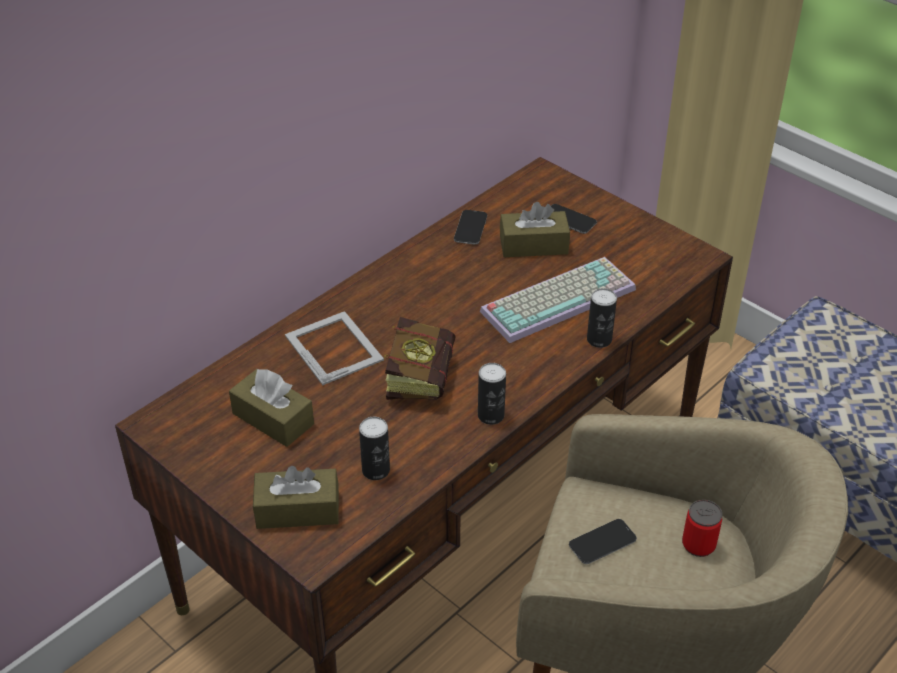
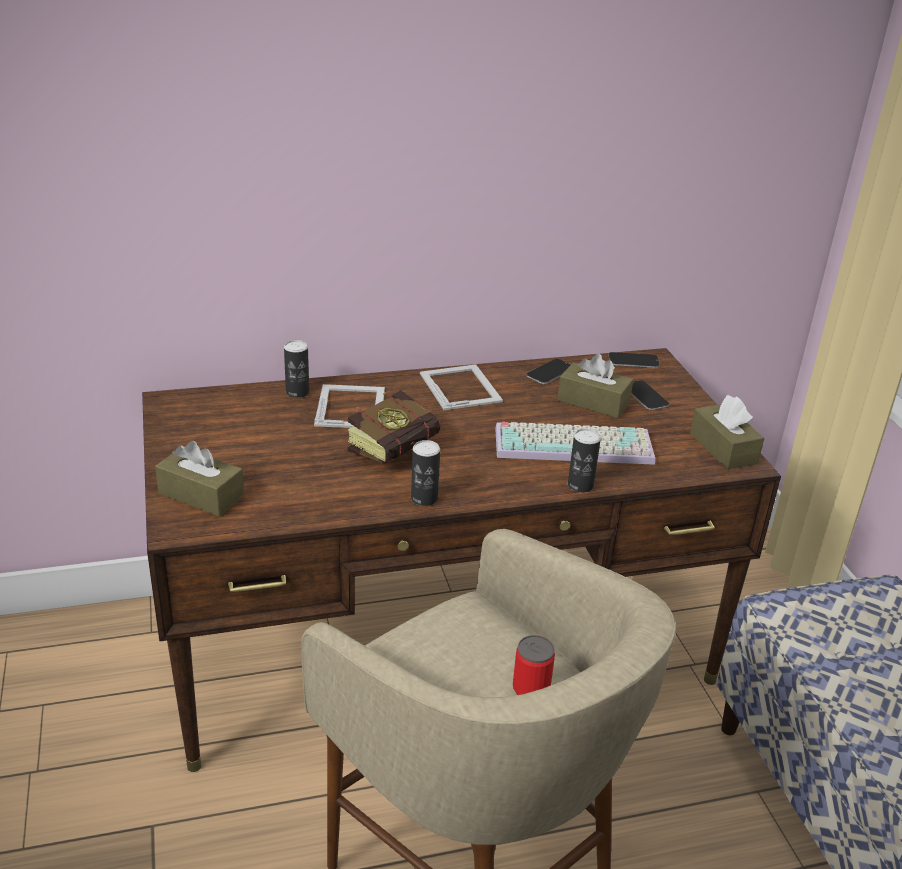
camera: 30 degrees right, 10 degrees down
(273, 419) = (253, 432): brown tissue box -> brown tissue box (723, 448)
(376, 470) = (289, 495): can -> can (297, 392)
(409, 279) = (460, 386): none -> picture frame
(602, 542) = (442, 645): phone -> phone (633, 361)

